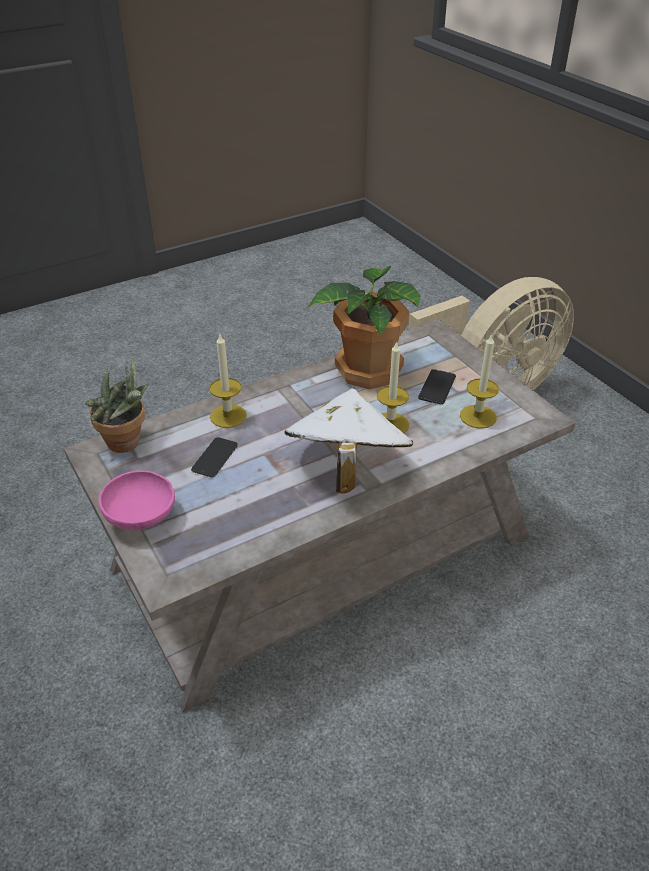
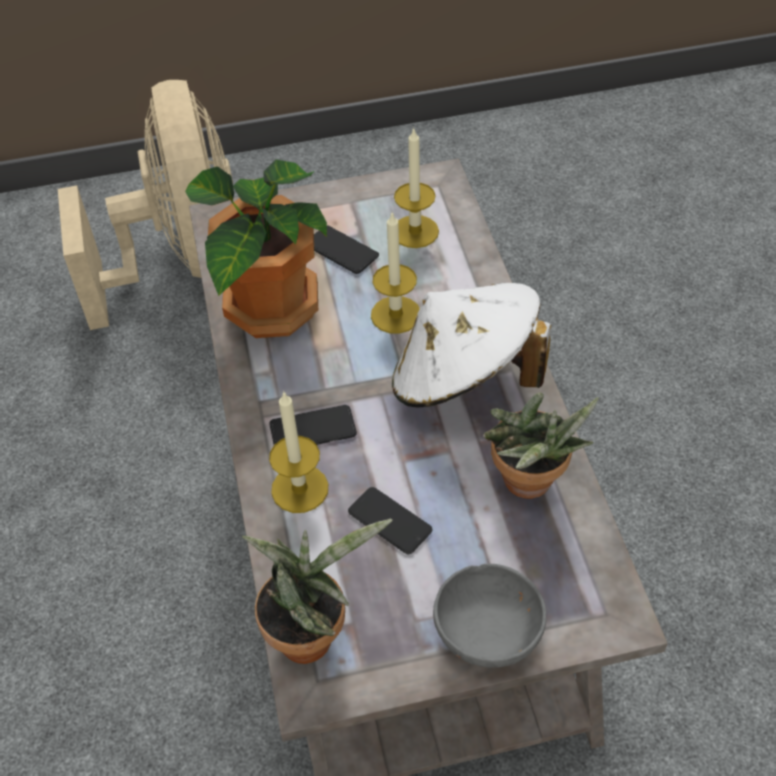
camera: 70 degrees left, 10 degrees up
(142, 518) = (489, 631): pink bowl -> grey bowl
(263, 517) = (530, 486): none -> potted plant
(275, 410) = (313, 429): none -> phone

